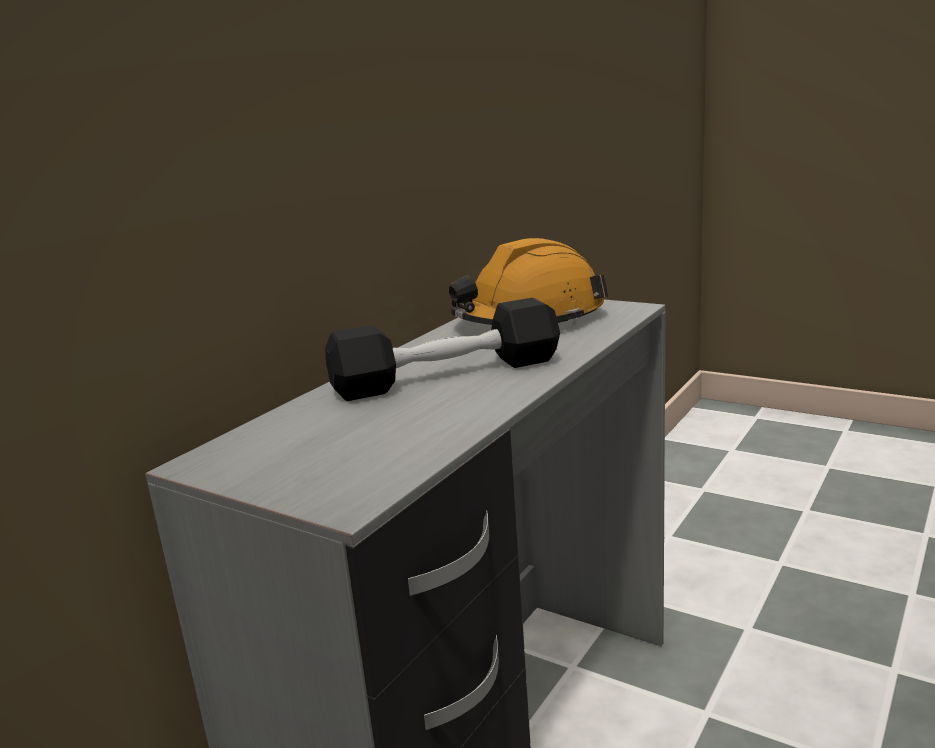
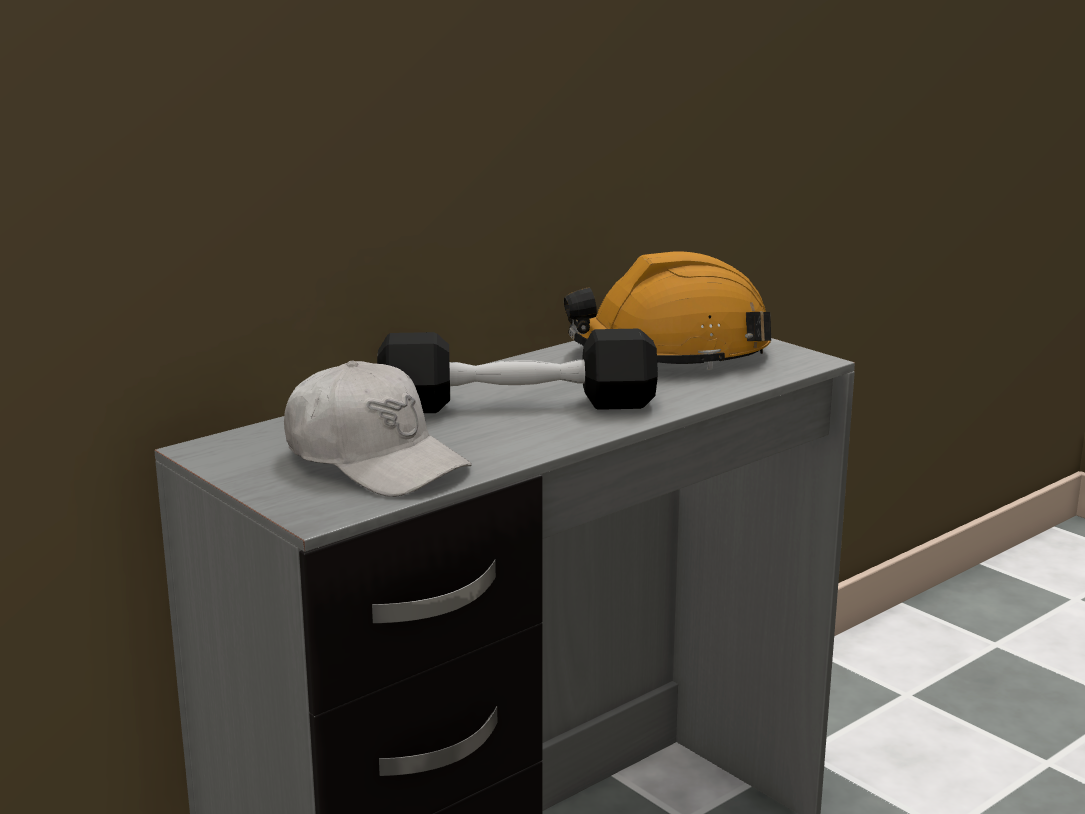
camera: 15 degrees right, 0 degrees up
(363, 443) = (374, 460): none -> white cap

